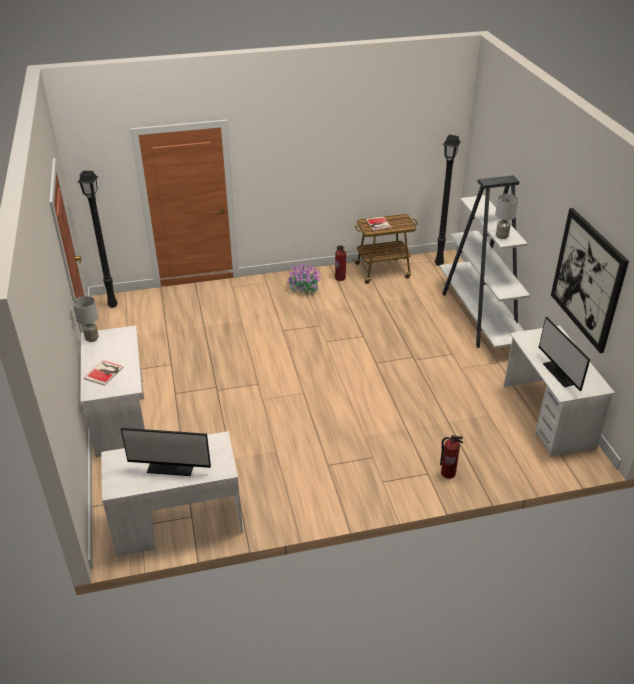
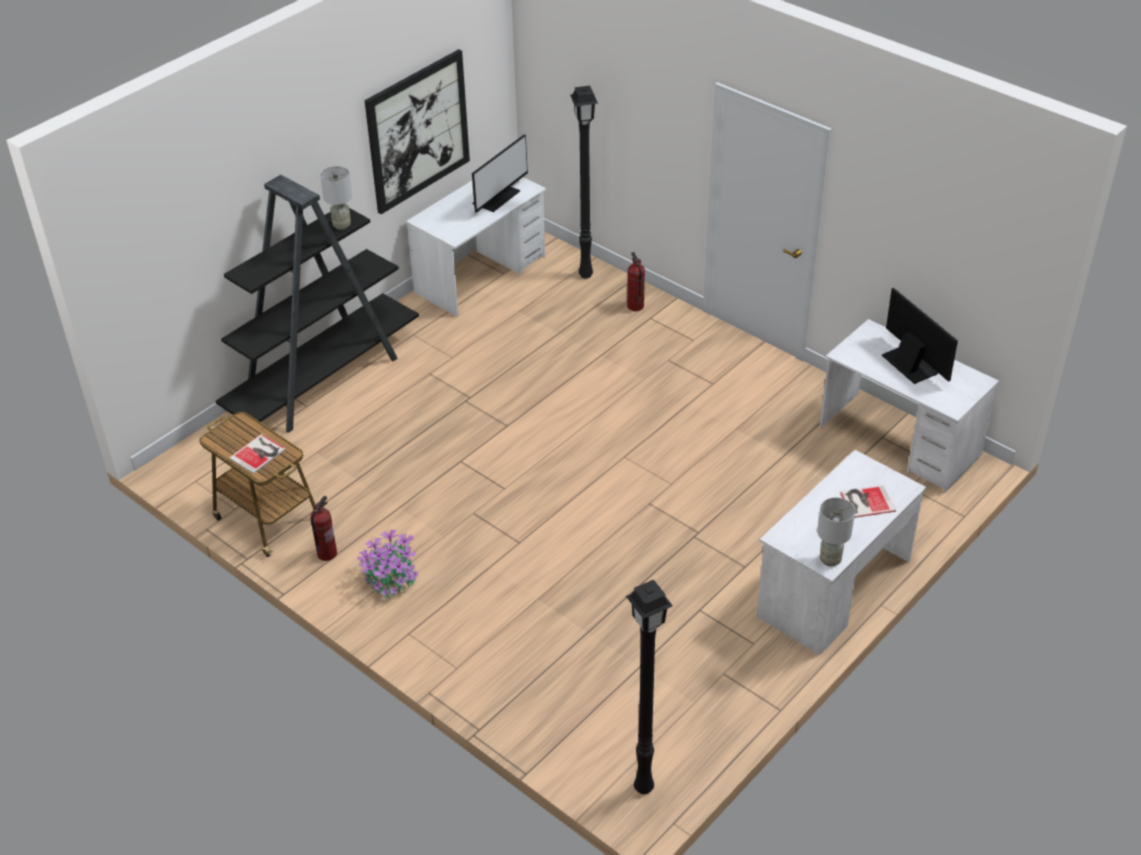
camera: 125 degrees left, 5 degrees up
(438, 264) = (200, 469): black floor lamp -> black floor lamp (587, 275)
(479, 317) = (324, 379): white bookcase -> black bookcase

